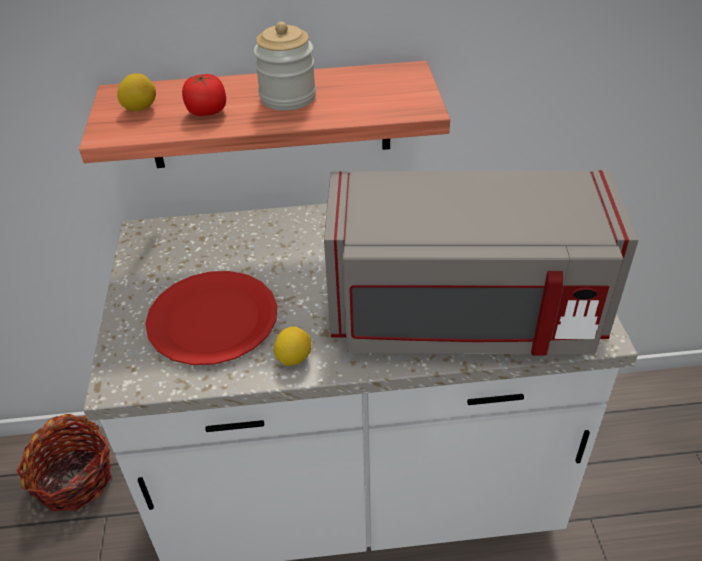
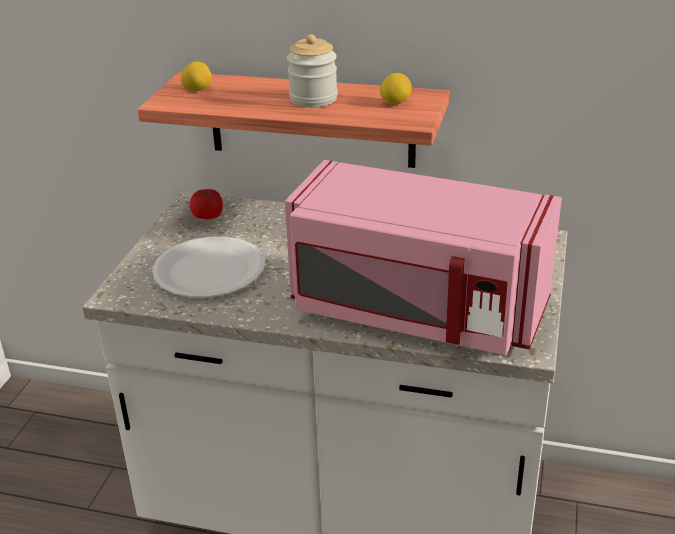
camera: 20 degrees right, 10 degrees down
(74, 479) = (101, 432): basket -> none
(207, 112) = (244, 99): tomato -> tomato (207, 216)
(212, 319) = (209, 270): red plate -> white plate
(293, 358) = (255, 308): lemon -> lemon (395, 103)
(464, 317) = (415, 311): grey microwave -> pink microwave

